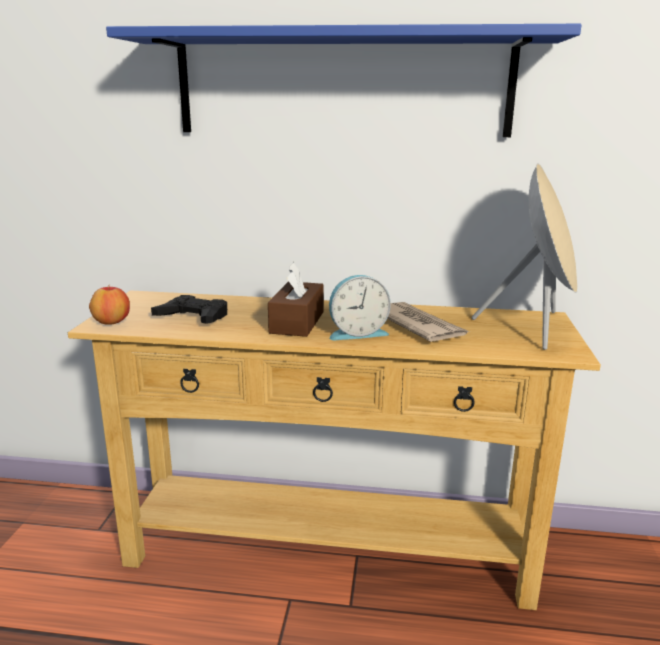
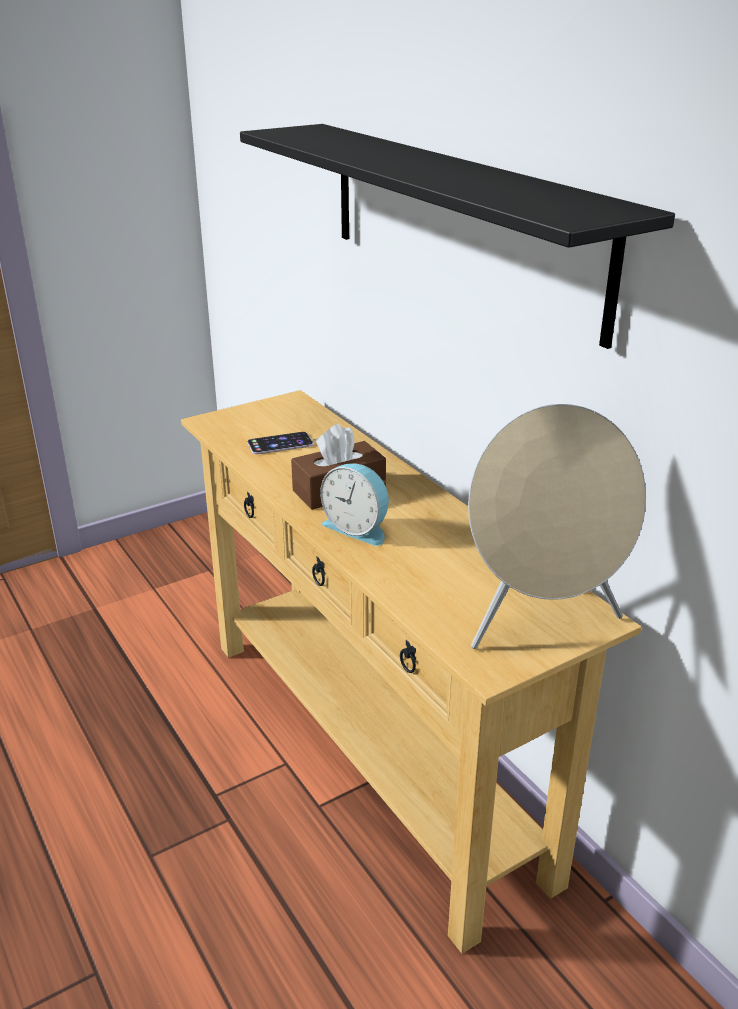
camera: 50 degrees right, 10 degrees up
(111, 322) = (220, 422): apple -> none
(193, 317) = (280, 443): black game controller -> phone
(342, 85) = (458, 223): blue shelf -> black shelf
(418, 326) = (429, 551): newspaper -> none

